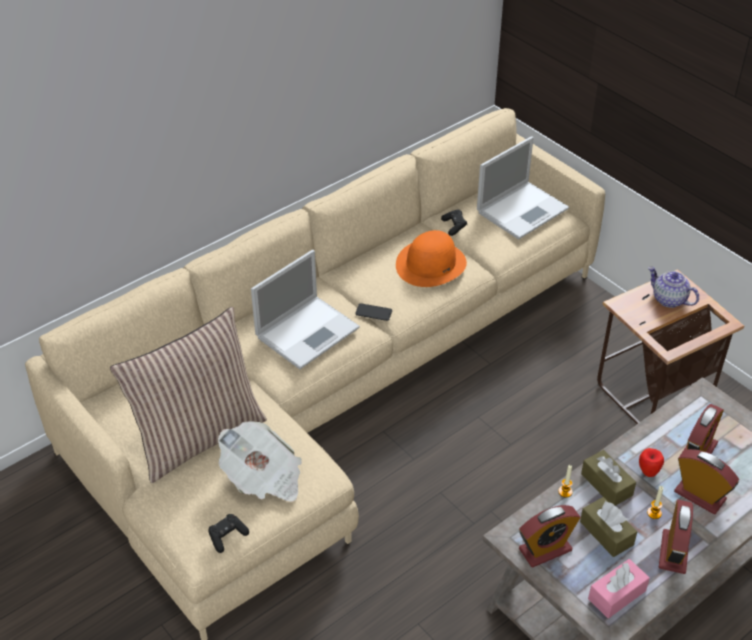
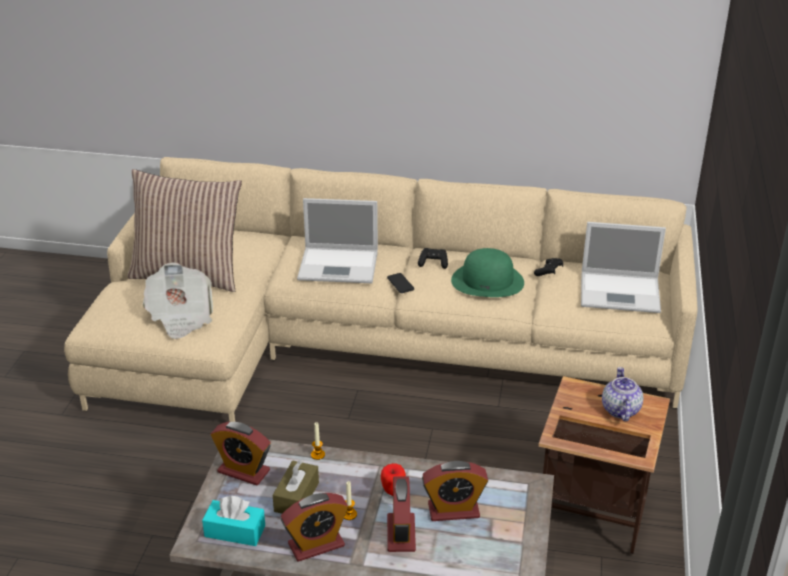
camera: 50 degrees right, 10 degrees down
(227, 536) = (113, 329): black game controller -> black game controller (433, 263)
(431, 264) = (488, 281): orange hat -> green hat
(606, 484) = (351, 473): brown tissue box -> none
(617, 594) = (235, 531): pink tissue box -> turquoise tissue box

